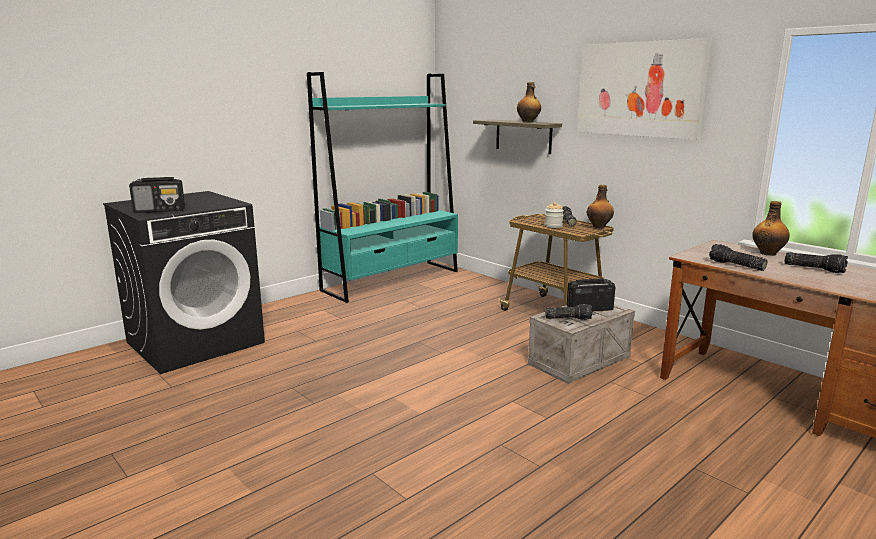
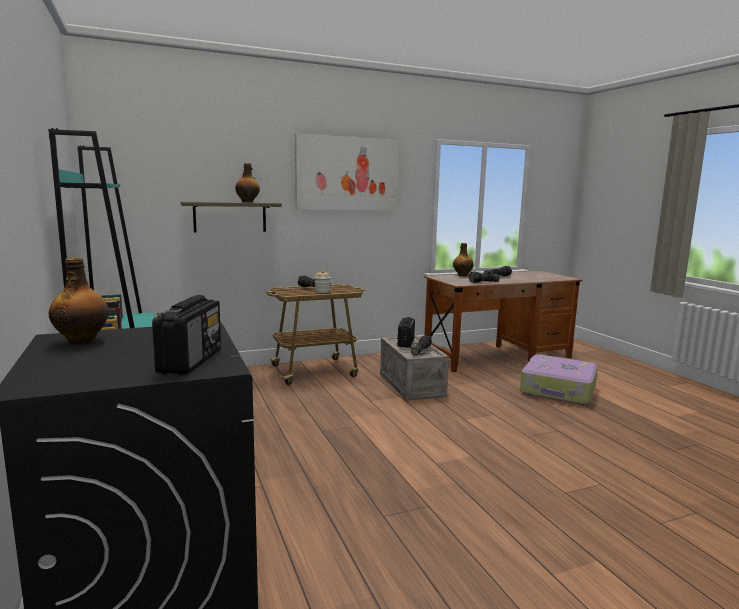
camera: 70 degrees left, 5 degrees down
(599, 226) = (340, 285): bottle -> bottle (82, 341)
(708, 464) = (558, 390): none -> suitcase

